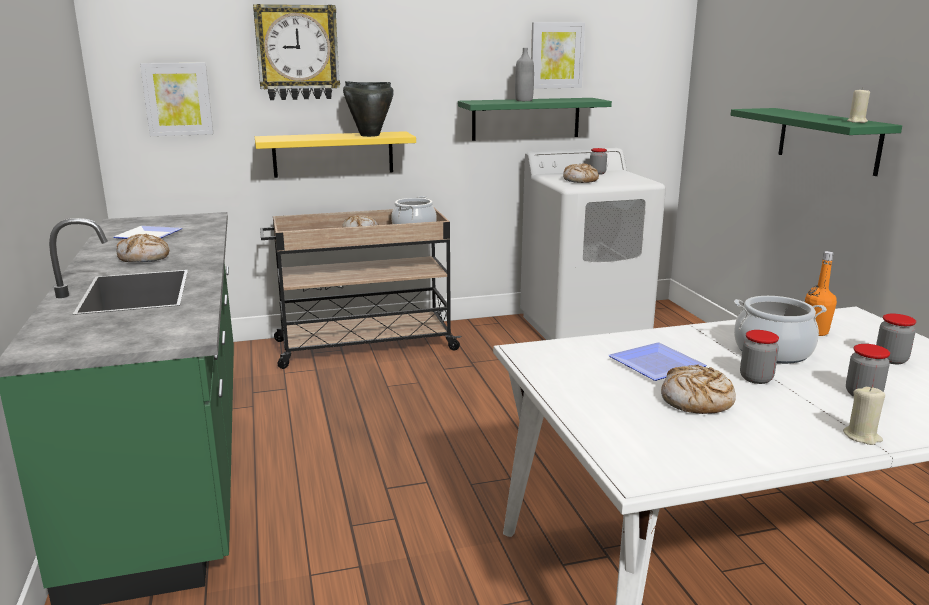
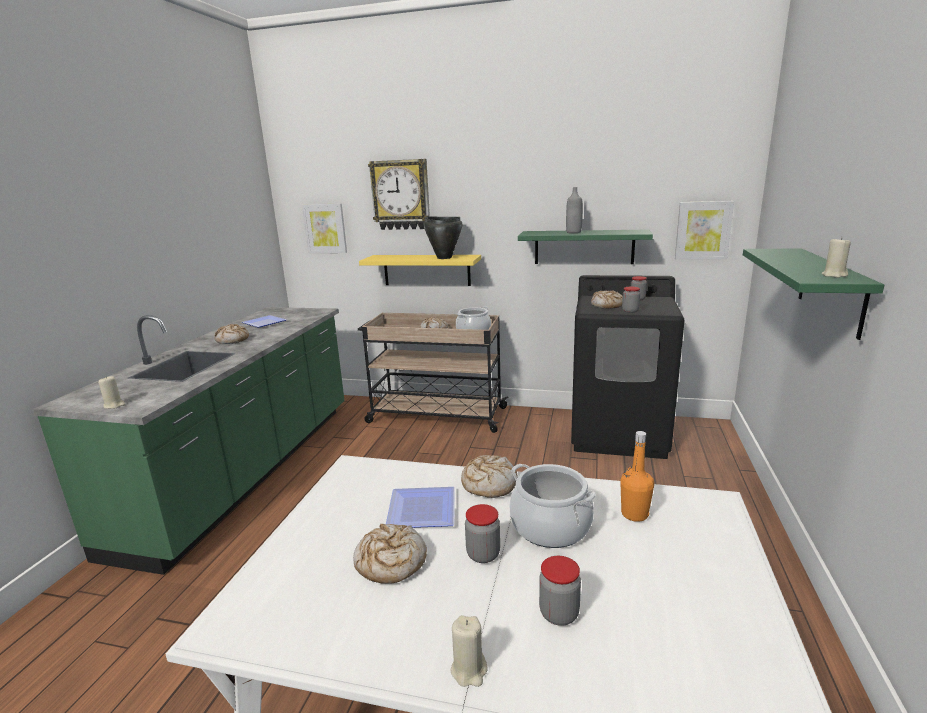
camera: 30 degrees right, 0 degrees up
(136, 341) = (114, 405): none -> beige candle
(556, 55) = (613, 192): picture -> picture (703, 230)
(584, 328) = (619, 433): white washing machine -> black washing machine
(677, 337) = (488, 484): none -> bread
(891, 359) = (666, 576): jar -> jar (630, 311)

